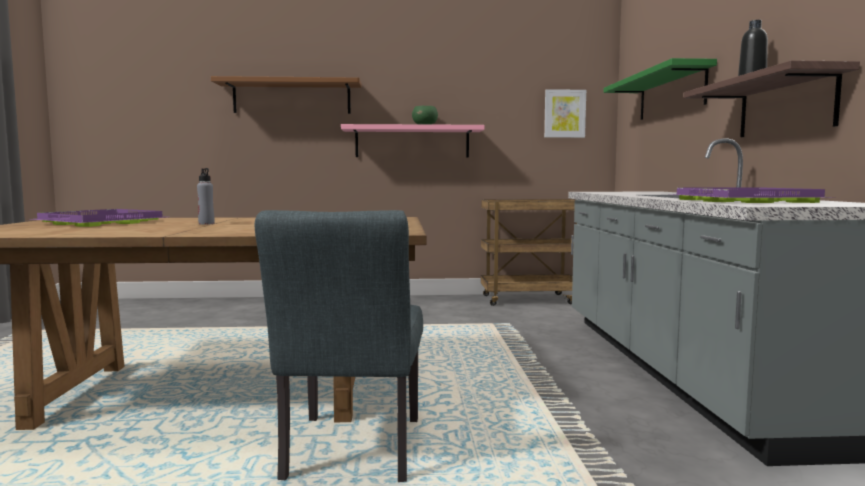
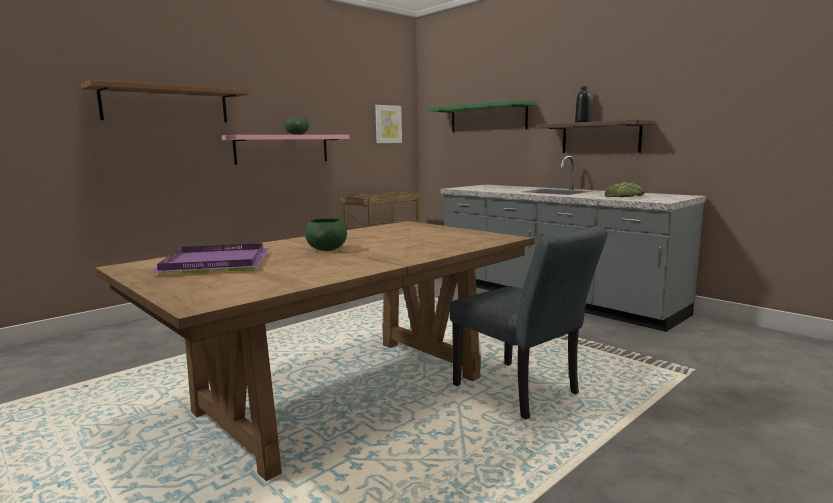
camera: 40 degrees left, 5 degrees up
(206, 224) = (327, 250): grey bottle -> green bowl
(748, 201) = (624, 196): purple tray -> bread

